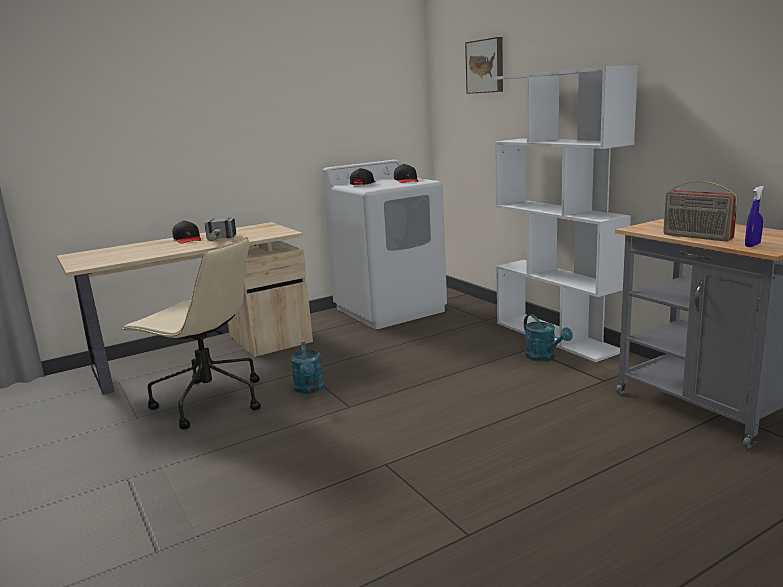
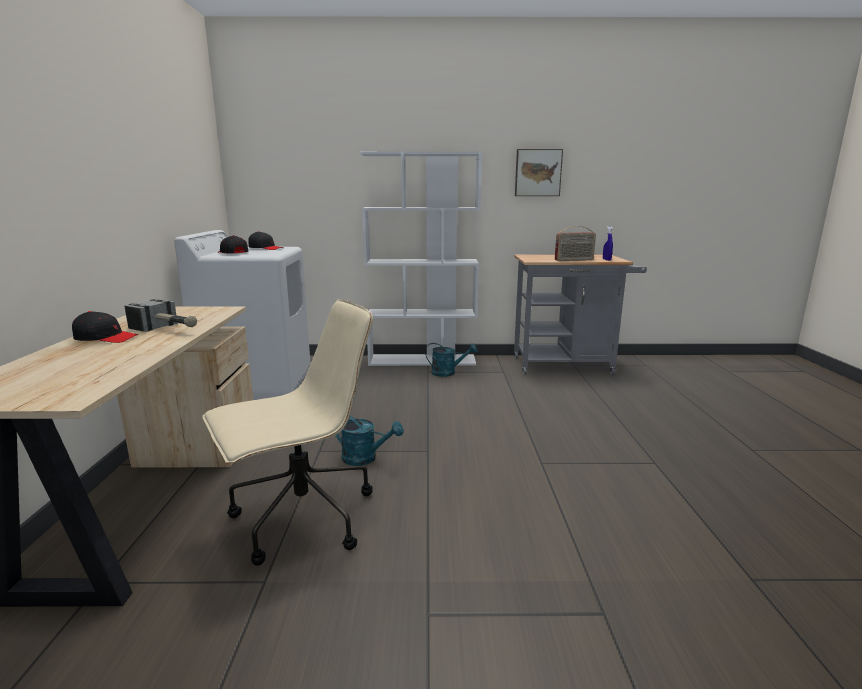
camera: 60 degrees left, 0 degrees up
(486, 66) = (311, 142): picture -> picture (537, 173)

